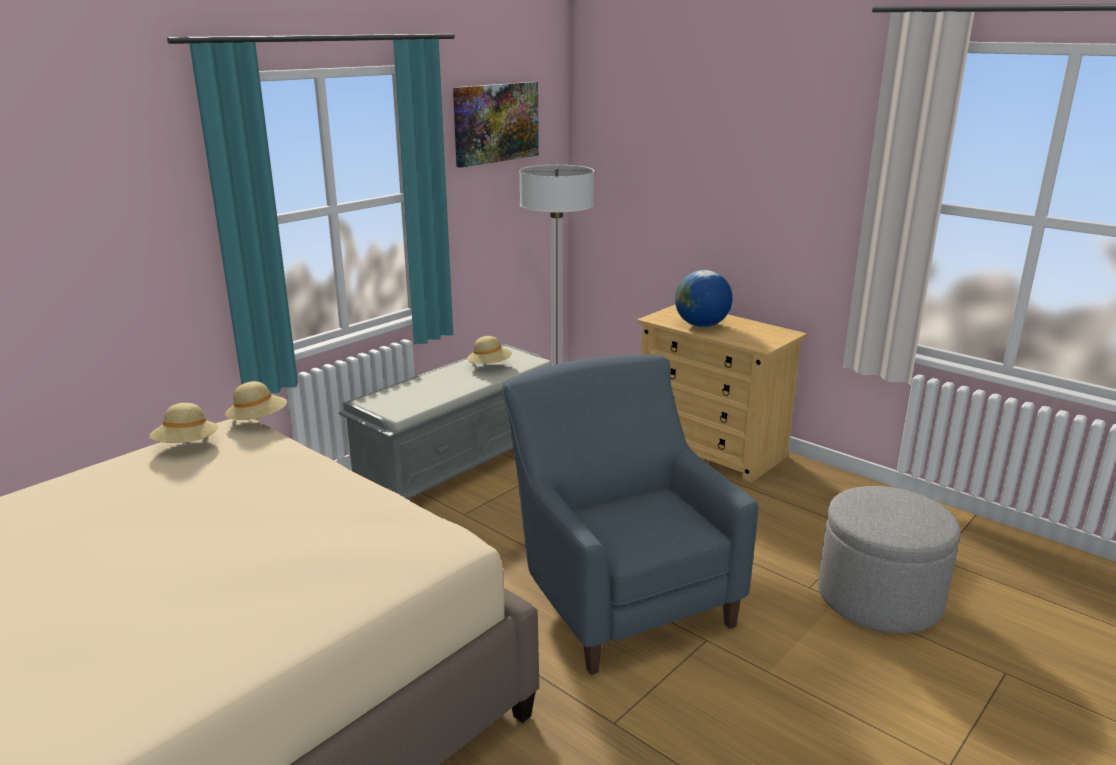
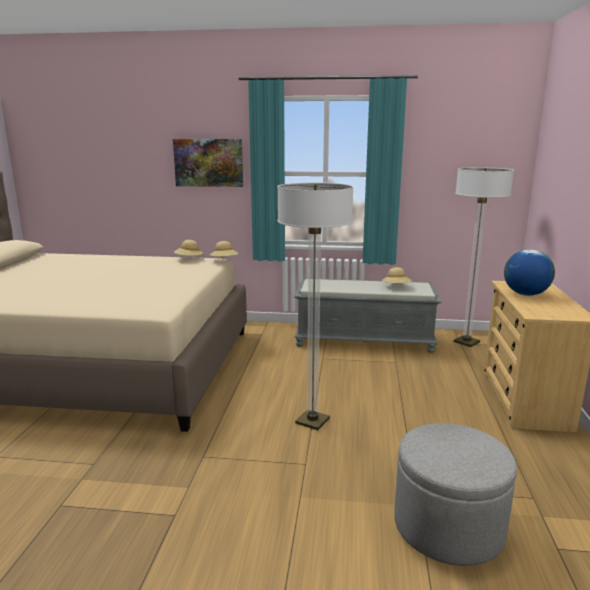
camera: 55 degrees right, 5 degrees down
(495, 123) = (459, 136): picture -> picture (208, 162)
(617, 593) = (312, 421): blue armchair -> floor lamp

